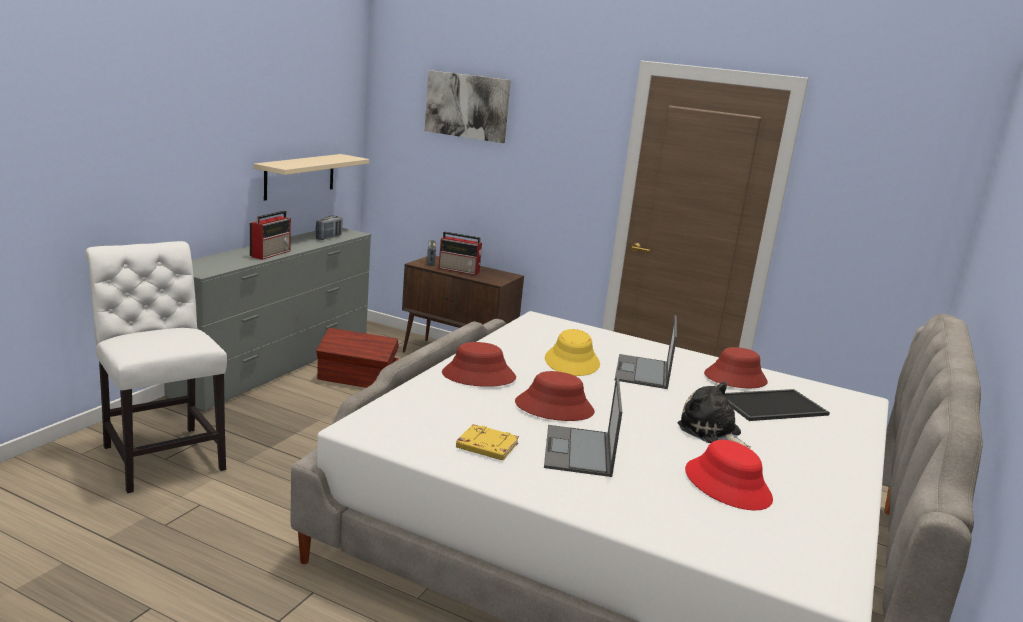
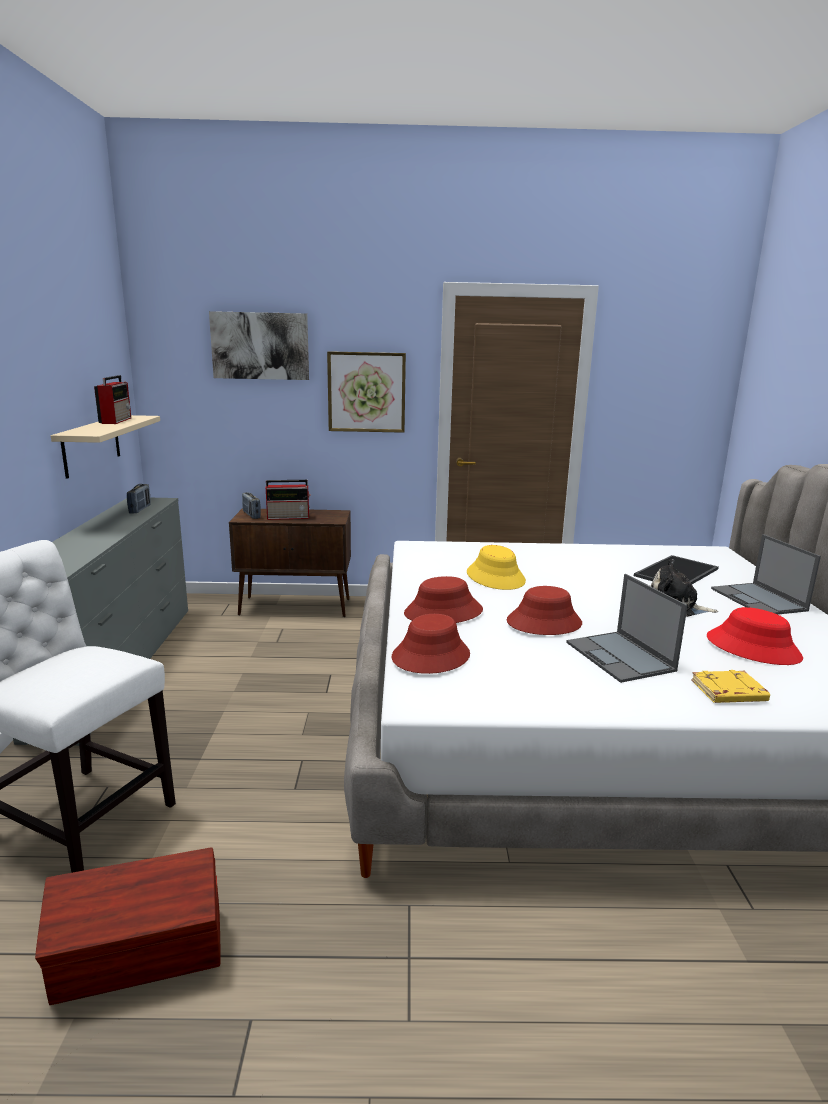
camera: 25 degrees left, 0 degrees up
(271, 253) = (101, 538): radio -> radio (116, 420)
(358, 379) = (221, 655): brown storage box -> brown storage box (142, 956)
(486, 447) = (550, 680): yellow book -> yellow book (728, 692)
(554, 162) = (366, 392): none -> picture
(642, 372) = (557, 571): laptop -> laptop (759, 600)
(735, 378) = (622, 558): red hat -> red hat (430, 656)

